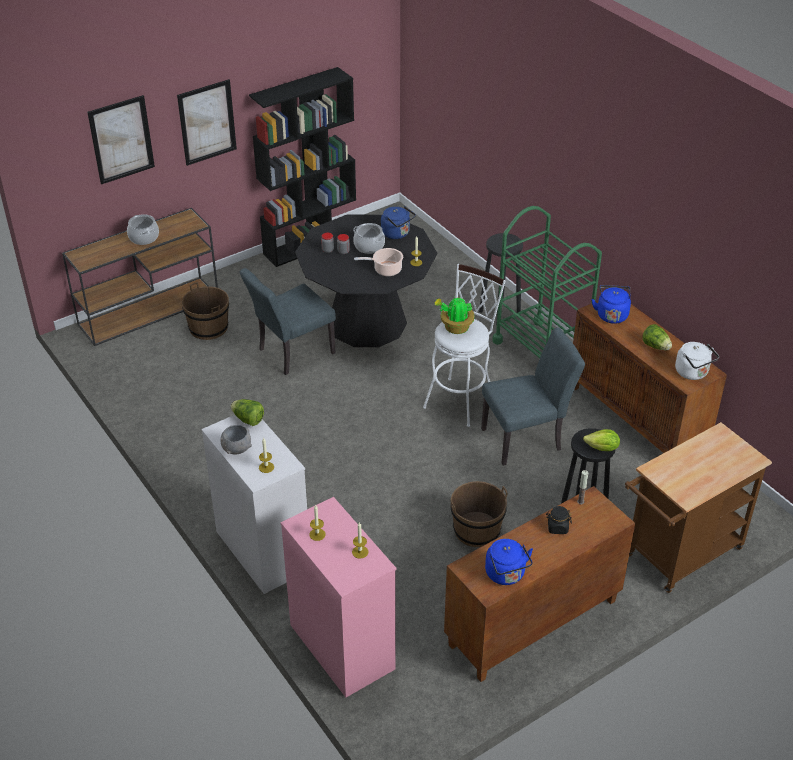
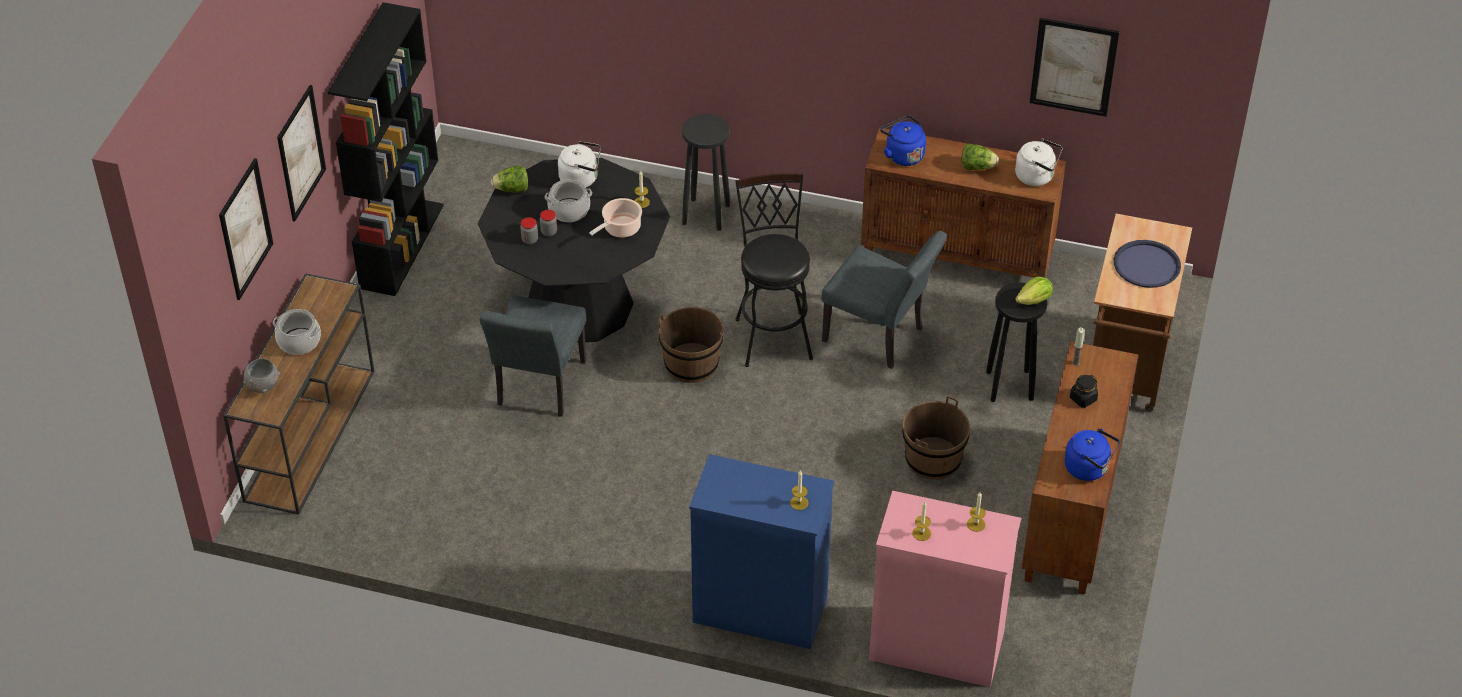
camera: 40 degrees left, 5 degrees up
(208, 328) = (408, 414): brown bucket -> brown bucket (691, 363)
(236, 449) = (748, 503): grey bowl -> grey bowl (262, 386)
(248, 420) = (722, 468): lettuce -> lettuce (512, 189)
(262, 550) = (758, 609): white dresser -> blue dresser
(397, 234) = (581, 179): blue kettle -> white kettle
(455, 328) = (767, 255): potted plant -> none
(462, 398) = (773, 333): white stool -> black stool
(527, 438) = (880, 337): grey chair -> grey chair turned 90 degrees clockwise
(541, 351) = (793, 234): green cart -> none
(705, 466) = (1146, 265): none -> blue tray
(745, 290) = (1073, 67): none -> picture

